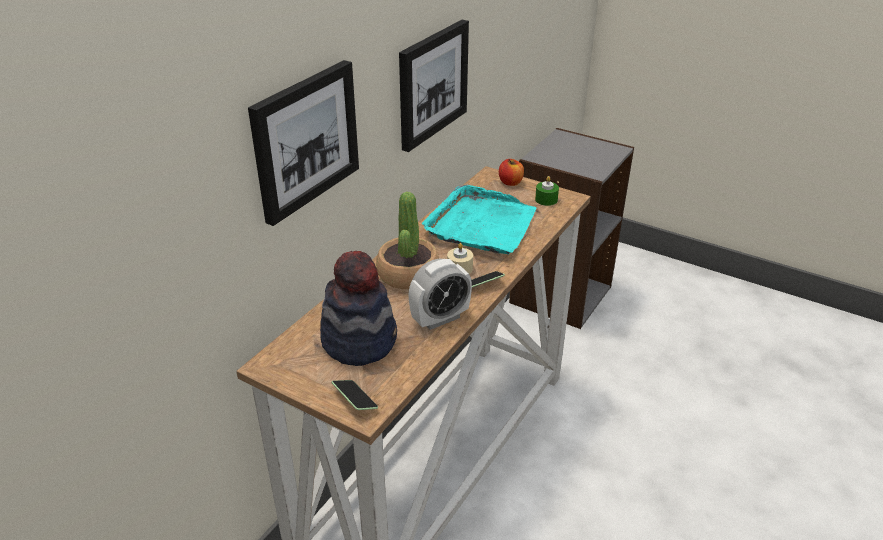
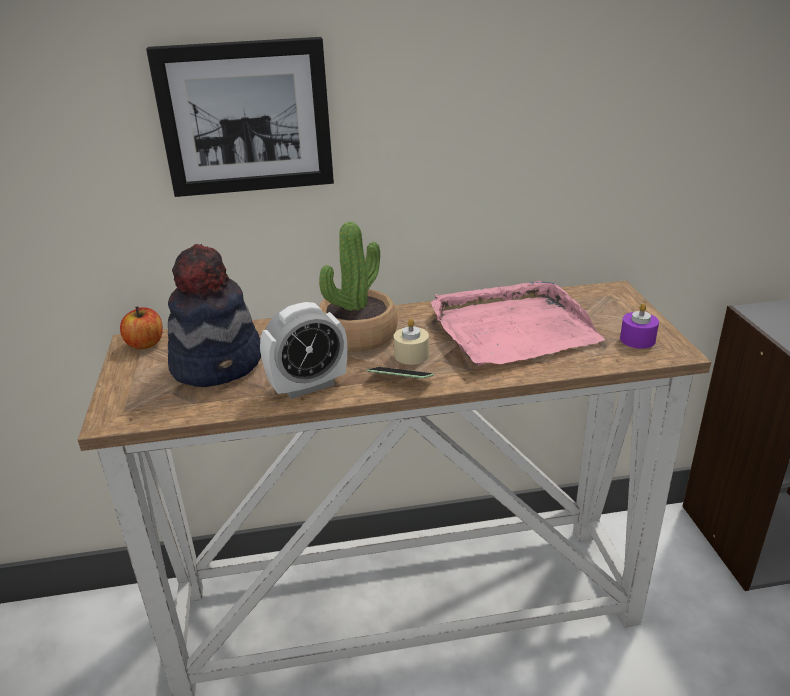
camera: 50 degrees right, 5 degrees down
(355, 400) = (124, 405): phone -> none
(432, 83) = (512, 122): picture -> none
(440, 319) = (308, 386): alarm clock -> alarm clock turned 45 degrees counterclockwise
(481, 224) = (512, 329): turquoise tray -> pink tray
(510, 182) = (624, 305): apple -> apple (145, 344)
(546, 200) = (637, 339): green candle -> purple candle

